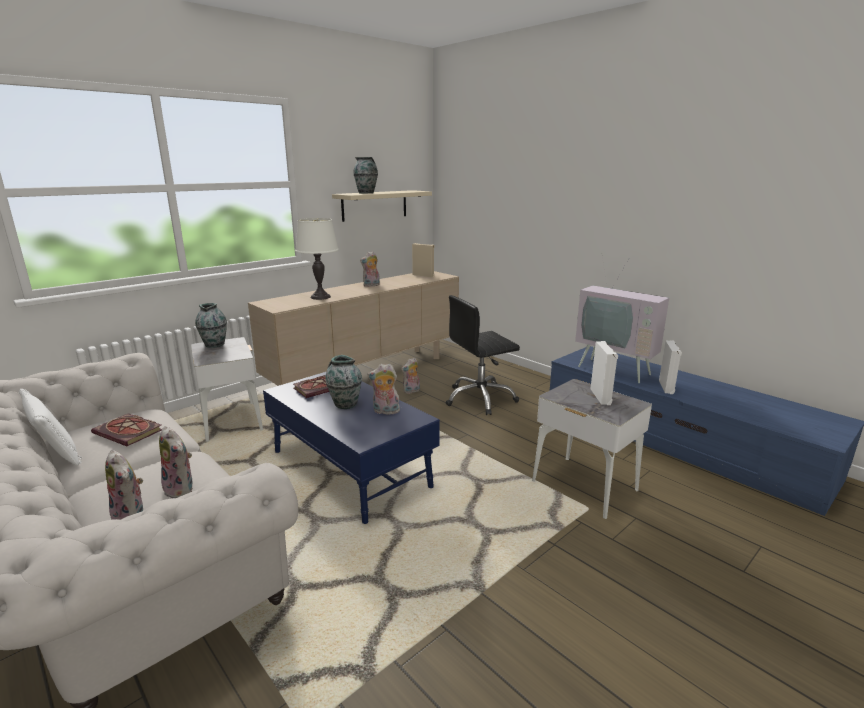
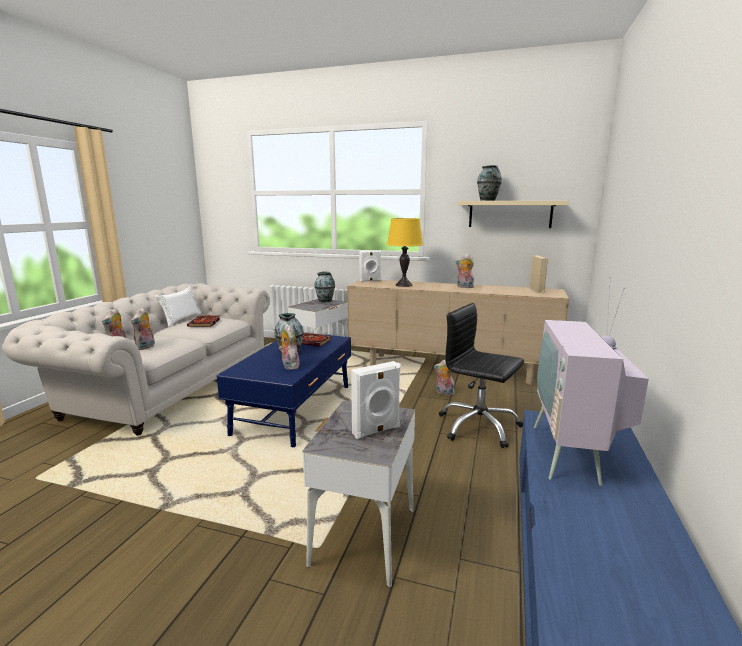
camera: 60 degrees right, 5 degrees down
(320, 297) = (404, 285): white table lamp -> yellow table lamp
(667, 387) = (571, 506): white speaker -> white speaker (370, 281)

